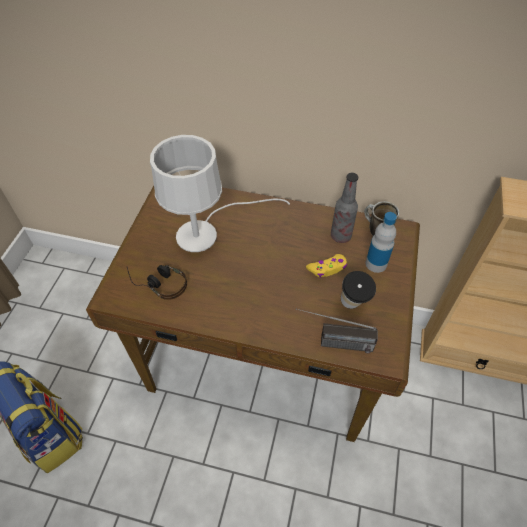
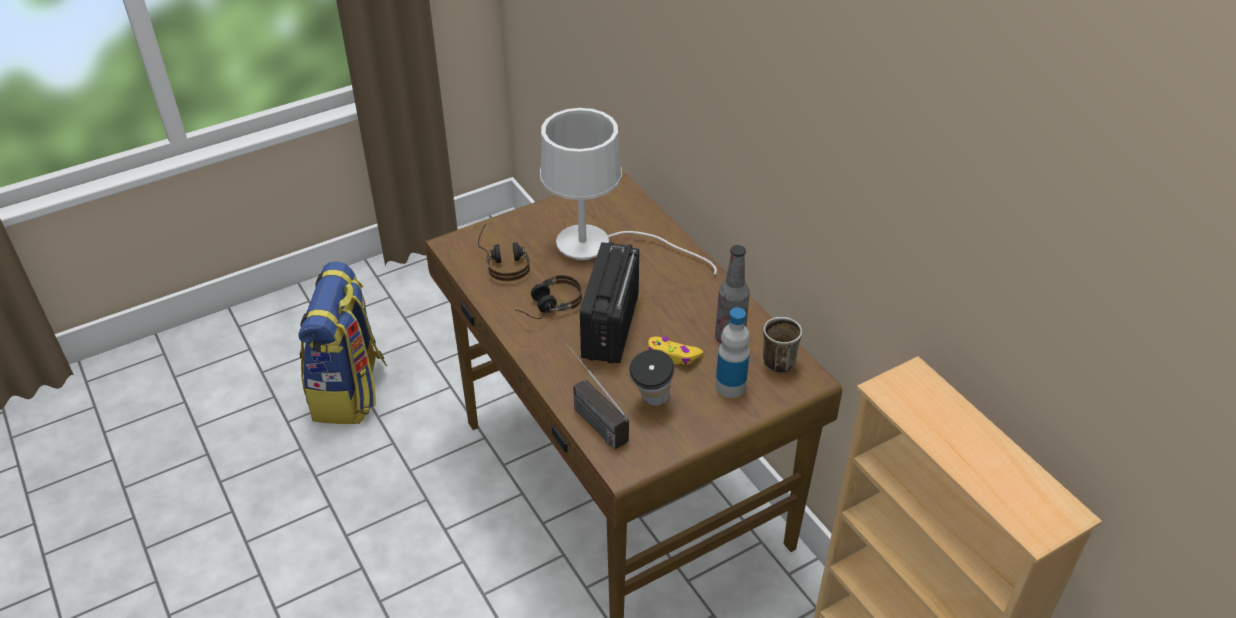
camera: 45 degrees right, 10 degrees down
(223, 293) = (546, 306): none -> headphones
(275, 278) = (610, 327): none -> radio

